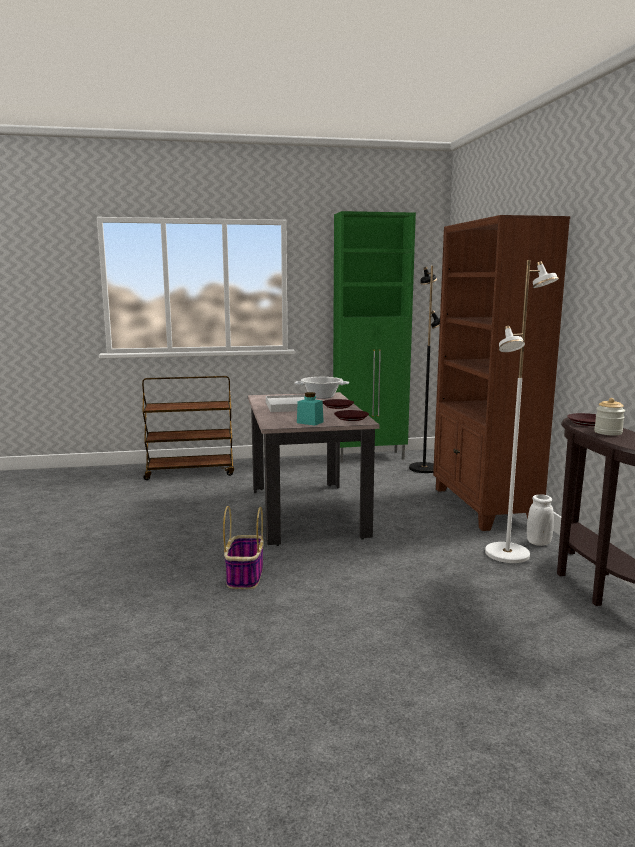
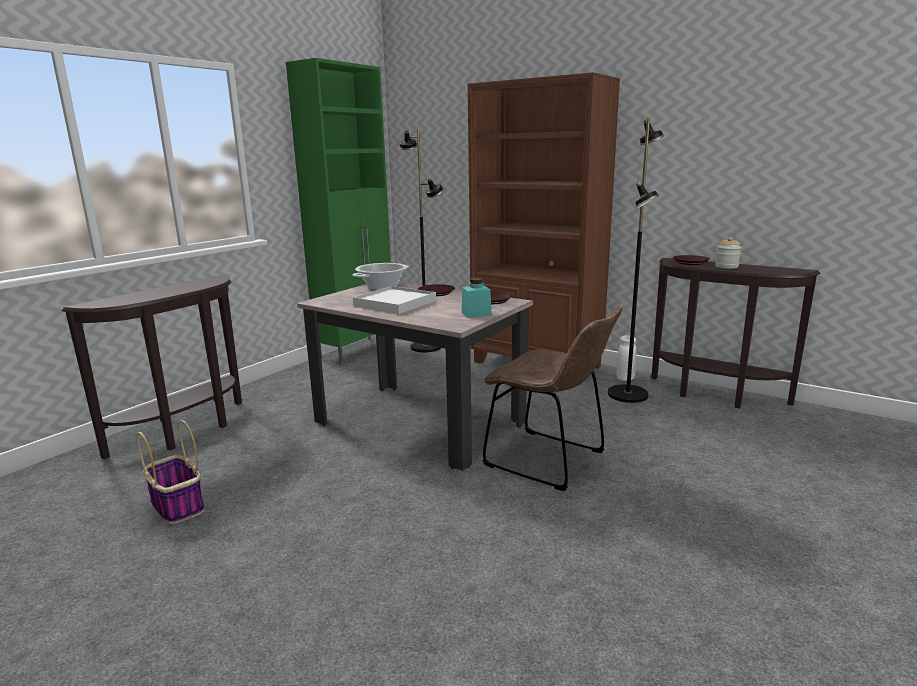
camera: 45 degrees left, 5 degrees up
(190, 472) = (188, 431): brown cart -> brown console table
(245, 576) = (511, 511): basket -> basket (177, 505)
(332, 565) = (550, 461): none -> brown chair
(508, 554) = (628, 394): white floor lamp -> black floor lamp

